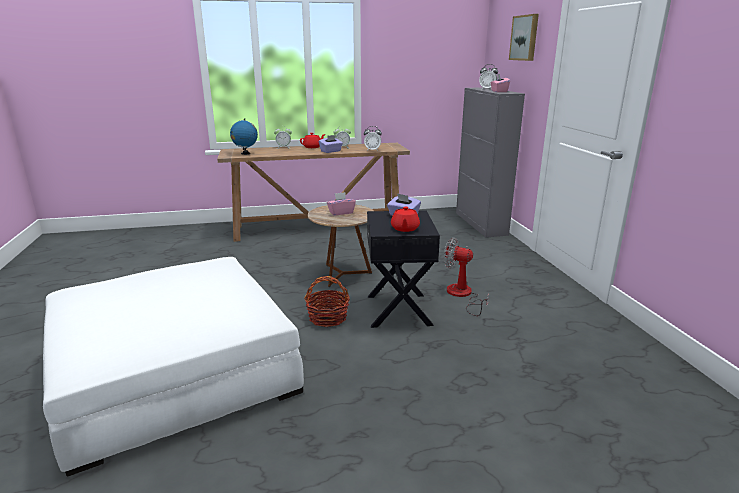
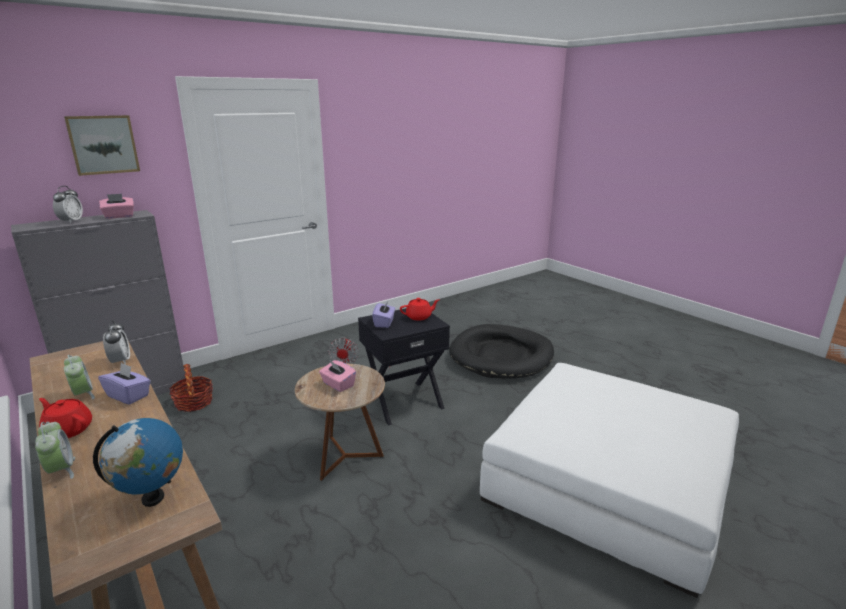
camera: 115 degrees left, 0 degrees up
(328, 318) = (447, 435): basket -> basket (194, 402)
(475, 414) = (501, 355): none -> black dog bed

